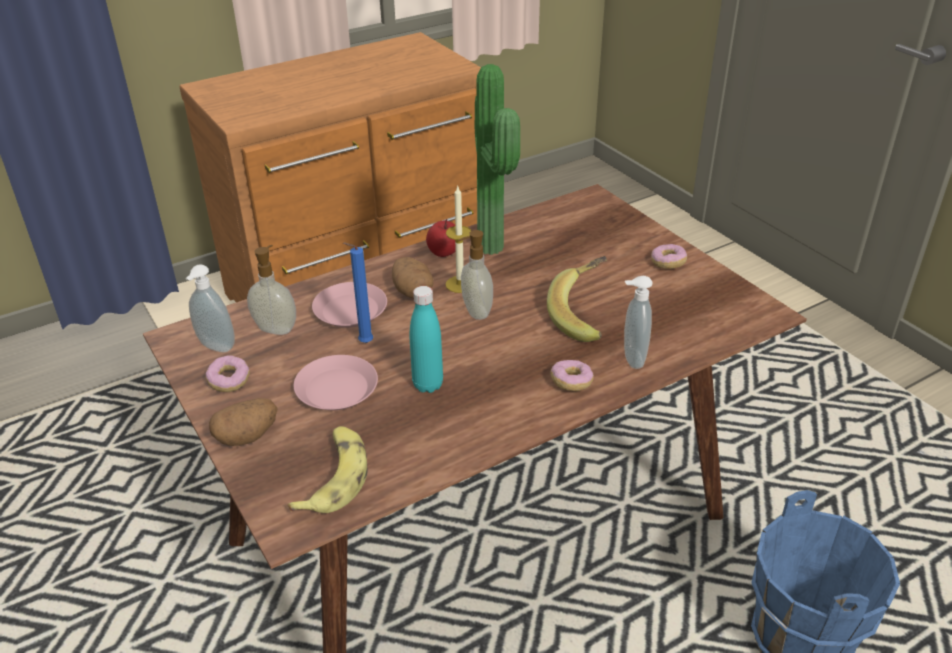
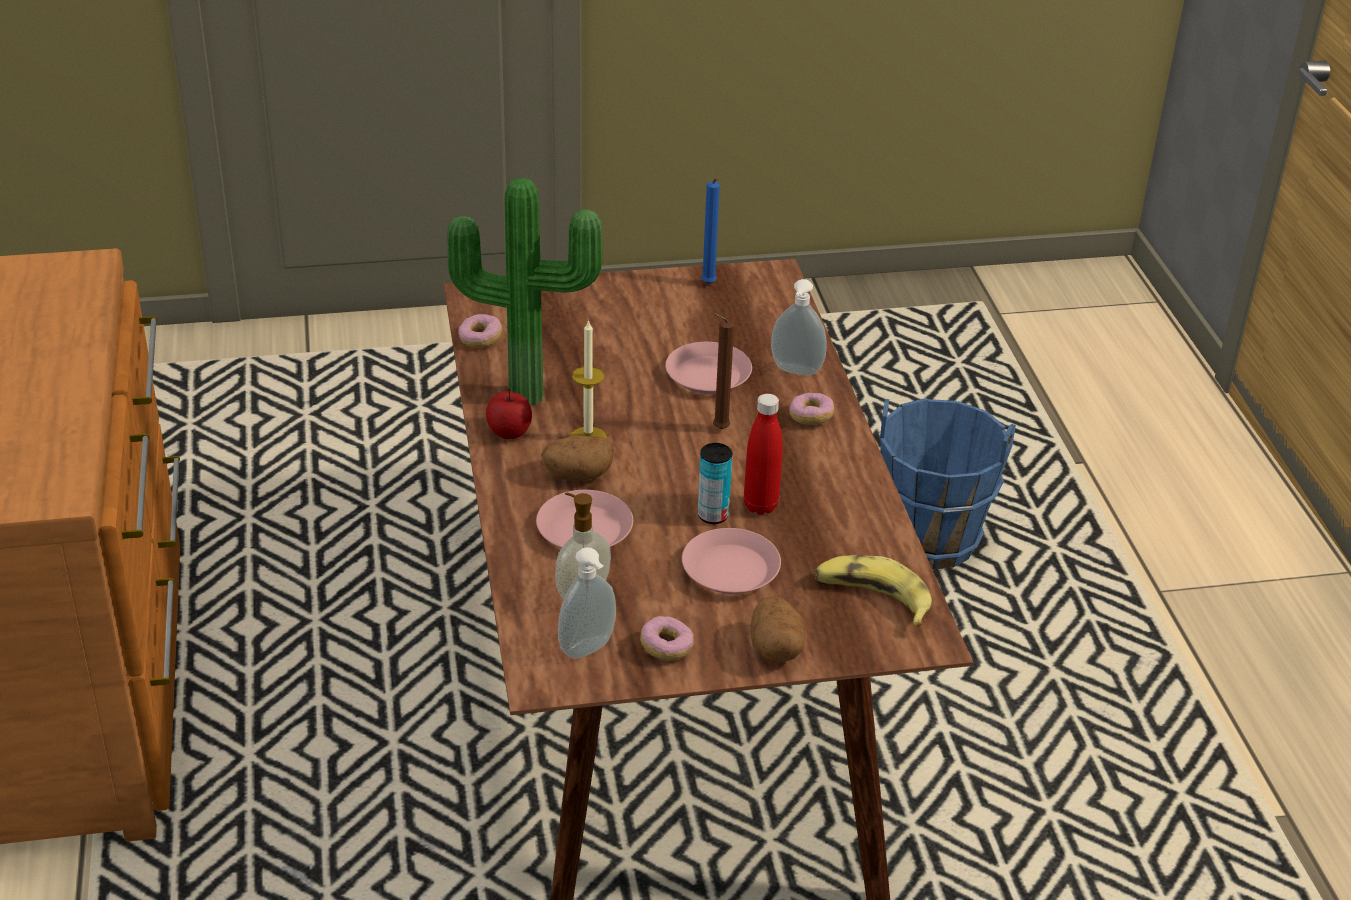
camera: 70 degrees left, 0 degrees up
(363, 343) = (658, 533): blue candle -> blue candle (708, 285)
(400, 364) = (713, 515): none -> can
(428, 385) = (760, 506): turquoise bottle -> red bottle
(475, 311) = (650, 441): soap dispenser -> none
(516, 339) = (718, 429): none -> brown candle
(586, 316) = (708, 375): banana -> pink plate
(668, 263) = (650, 296): donut -> donut (480, 339)

